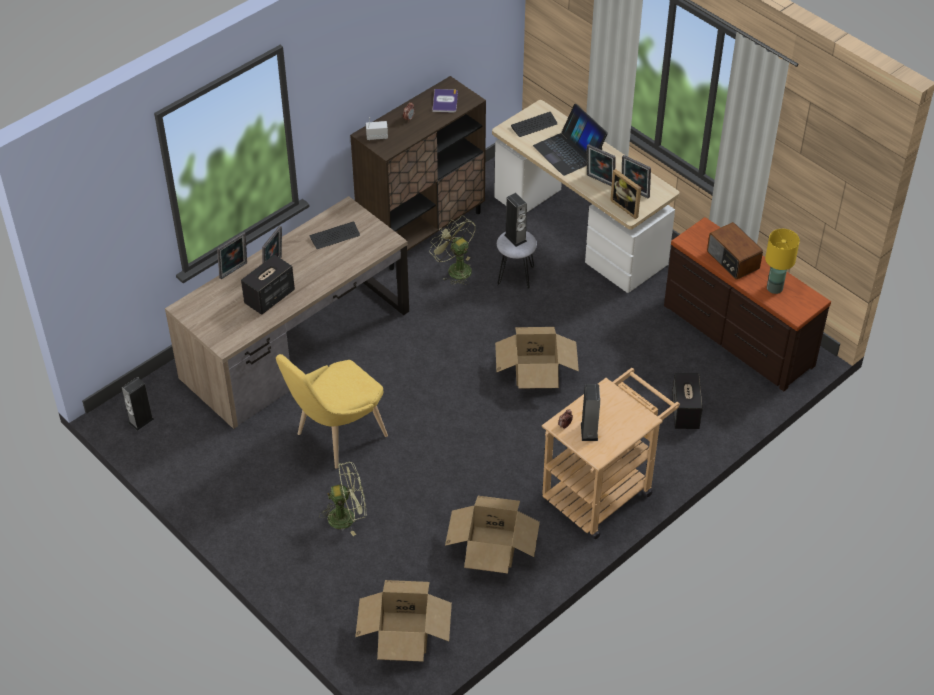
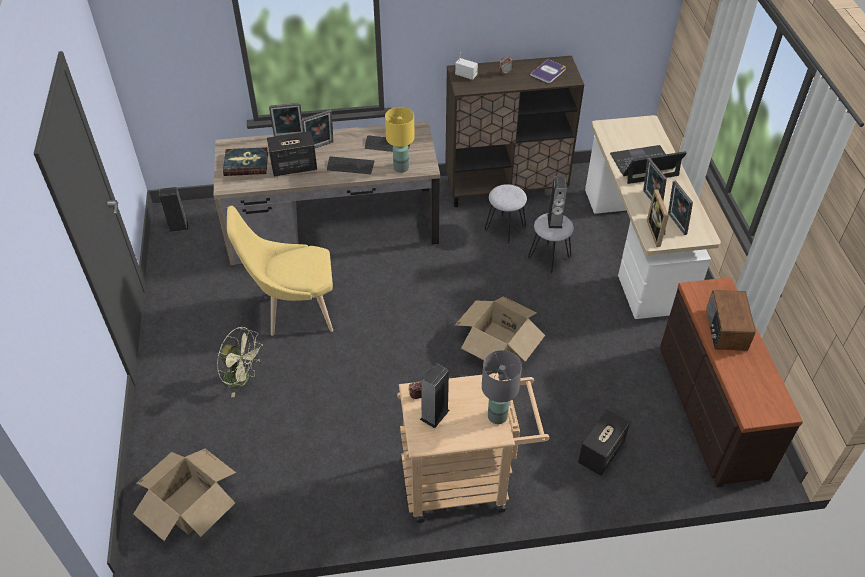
camera: 35 degrees right, 0 degrees up
(221, 316) = (246, 163): none -> book
(455, 269) = (504, 229): green fan -> grey stool
(491, 546) = (326, 473): cardboard box -> none
(534, 125) = (631, 132): keyboard -> keyboard (350, 166)
(569, 151) = (644, 165): laptop -> laptop turned 75 degrees clockwise
(634, 407) = (497, 415): none -> grey table lamp
(774, 288) = (748, 377): yellow table lamp -> yellow table lamp (400, 168)

